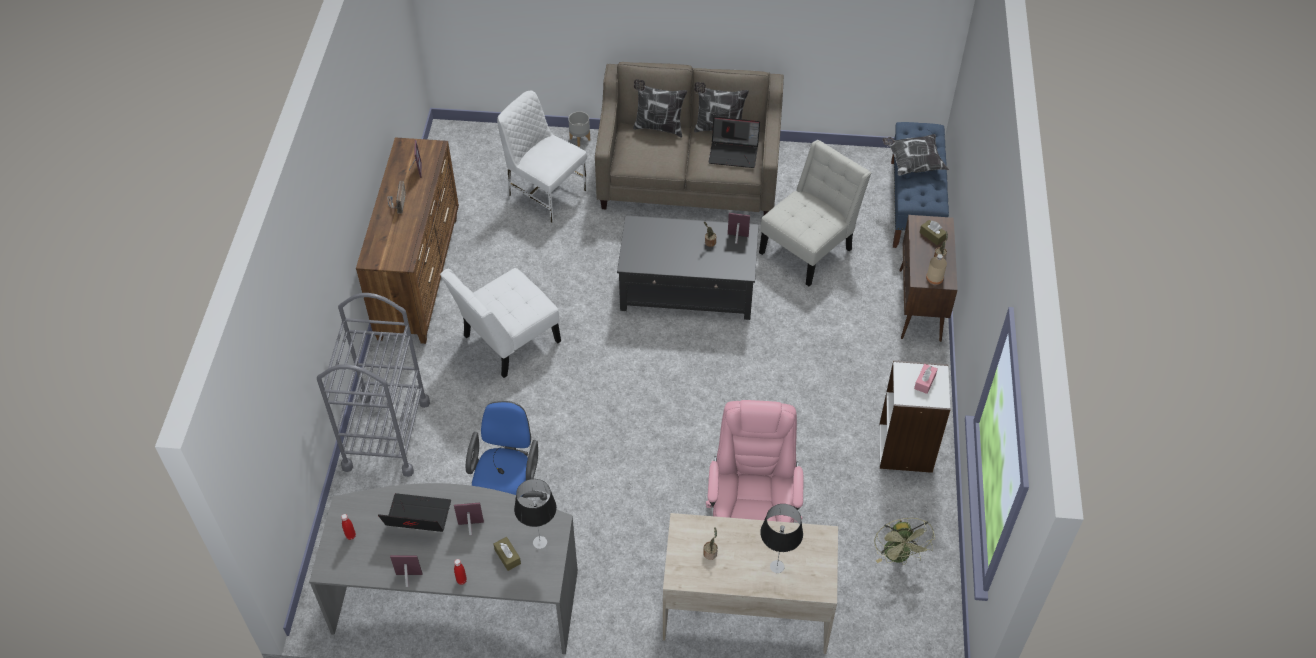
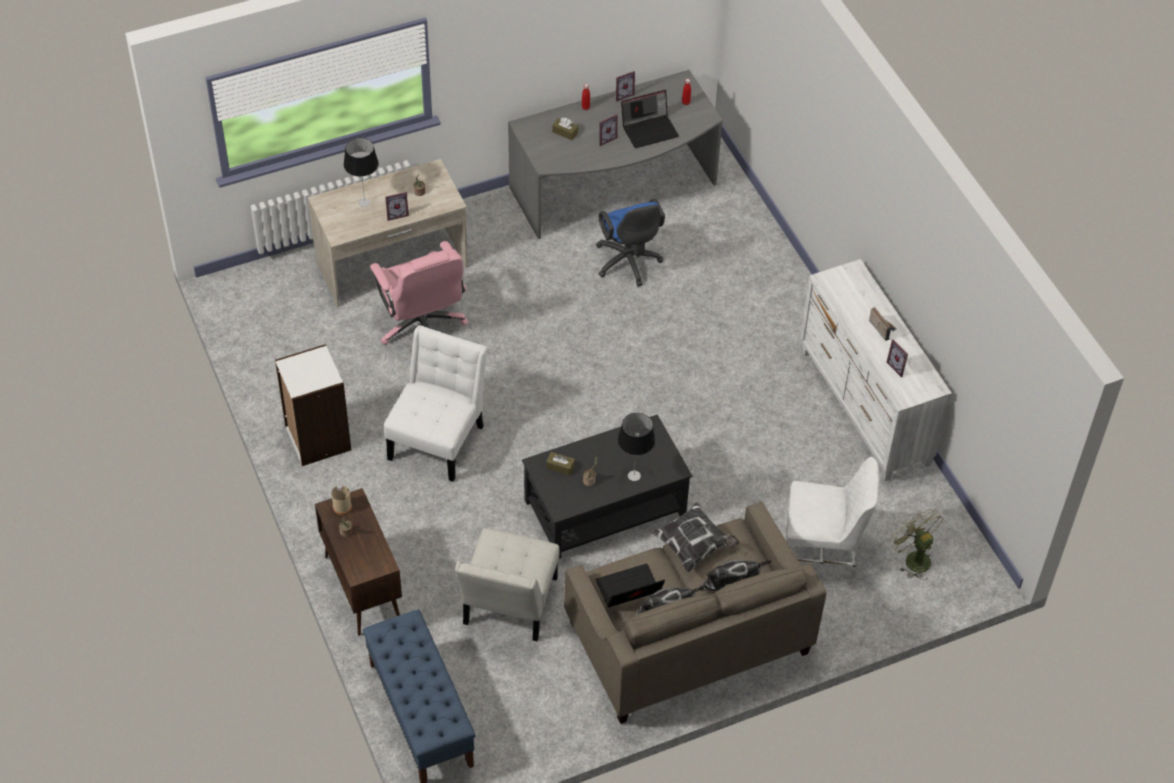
camera: 150 degrees right, 0 degrees up
(386, 435) = (766, 269): grey cart -> none
(419, 276) = (864, 408): brown dresser -> white dresser
(507, 341) = (733, 383): white chair -> white chair (438, 438)
(539, 542) = (549, 149): table lamp -> table lamp (634, 475)
(580, 139) = (840, 634): grey planter -> none
(737, 239) = (565, 496): picture frame -> picture frame (396, 214)
(899, 557) = (286, 348): green fan -> green fan (913, 558)
(913, 163) = (428, 675): pillow -> pillow (694, 545)
(925, 382) = (306, 375): pink tissue box -> none
(932, 236) = (363, 554): brown tissue box -> brown tissue box (560, 466)

